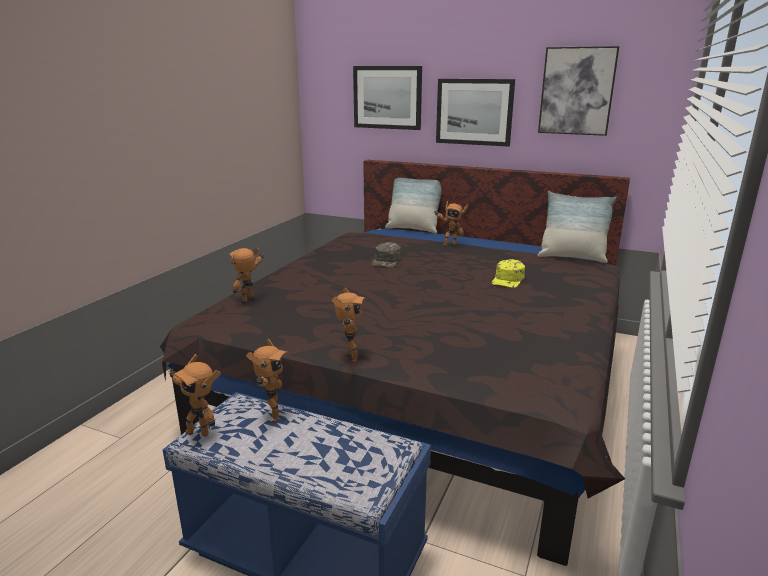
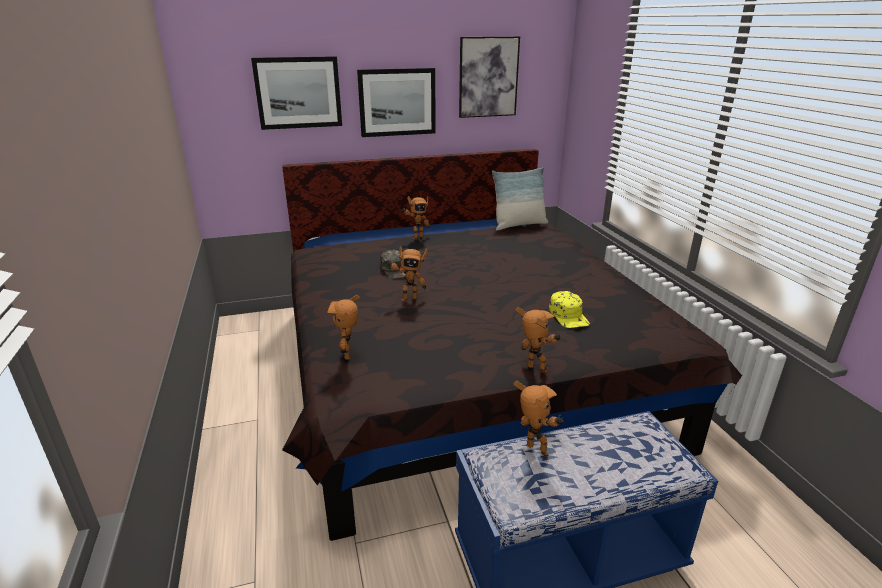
camera: 40 degrees left, 5 degrees up
(199, 431) = (508, 500): toy robot -> toy robot (408, 298)
(413, 229) = (353, 230): pillow -> none
(508, 280) = (515, 258): yellow cap -> yellow cap (569, 316)

